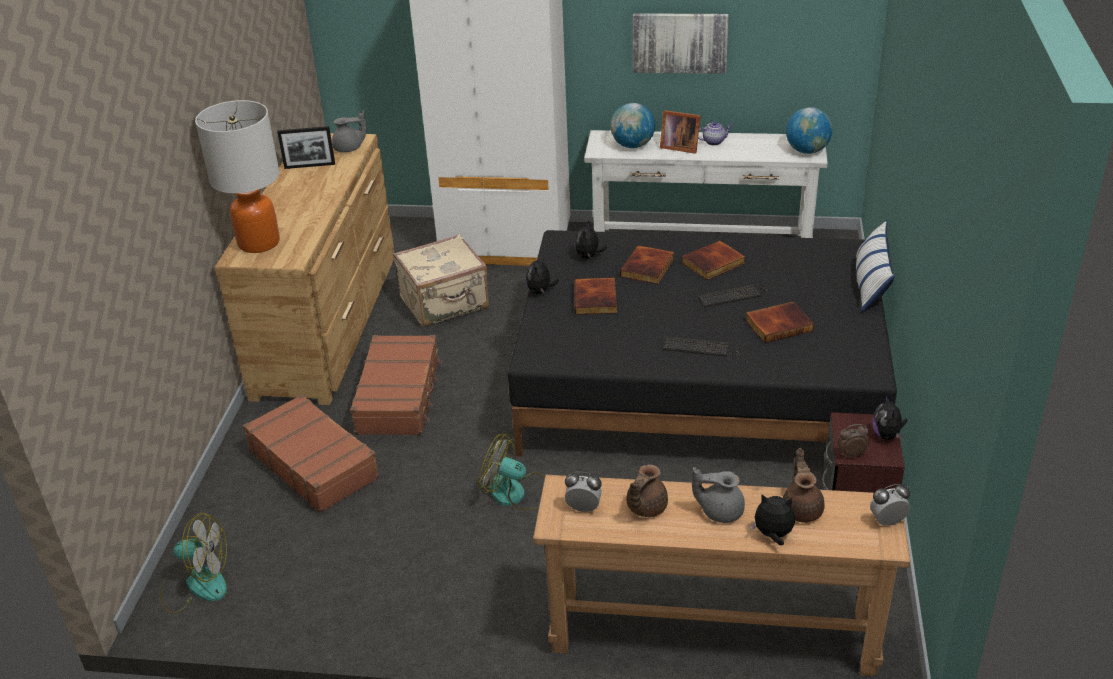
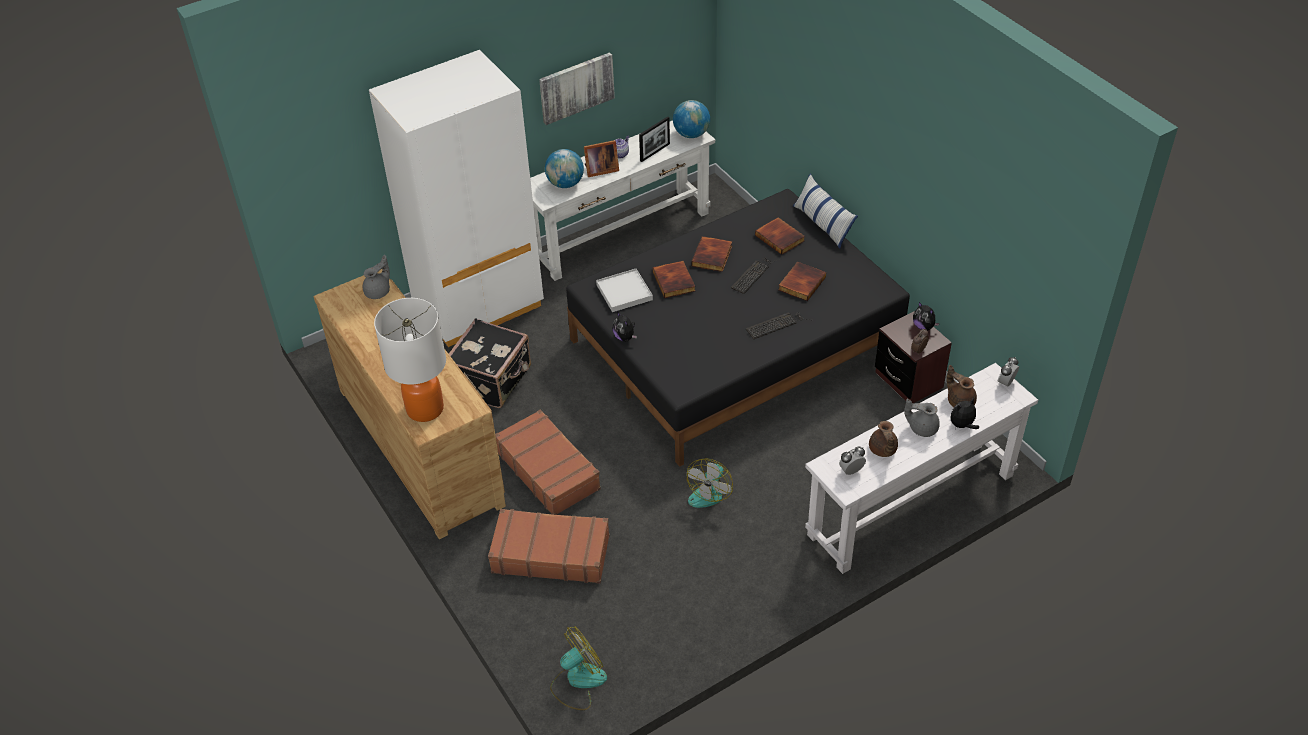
camera: 40 degrees left, 10 degrees up
(309, 166) = (367, 323): picture frame -> picture frame (655, 152)
(445, 303) = (492, 380): beige suitcase -> black suitcase
(516, 493) = (709, 491): fan -> fan turned 45 degrees counterclockwise
(589, 256) = (624, 292): plush toy -> white tray
(596, 299) = (669, 324): book -> book (780, 238)
(712, 631) = (911, 504): brown console table -> white console table
(720, 511) = (922, 428): grey teapot -> grey teapot turned 45 degrees clockwise

